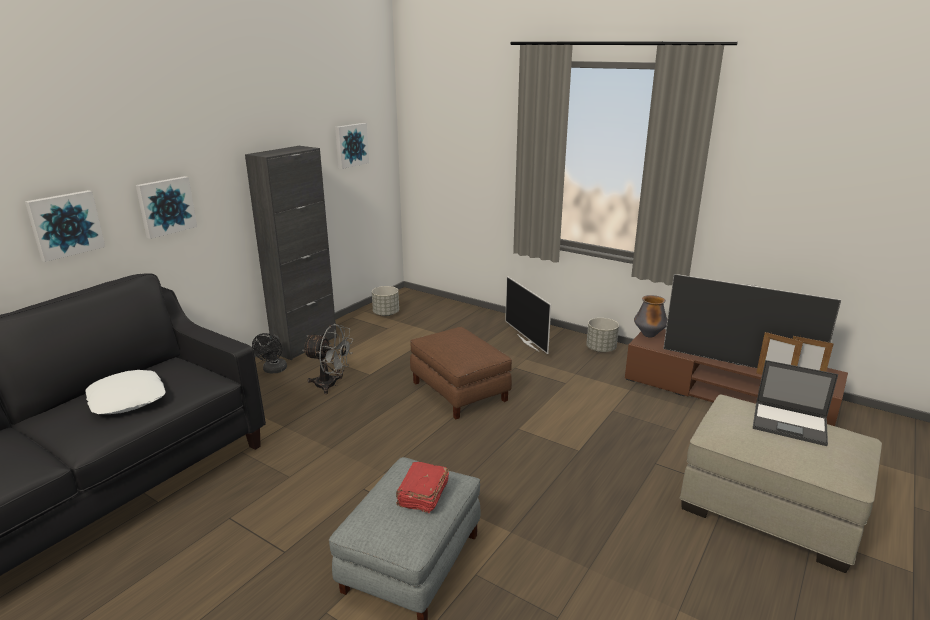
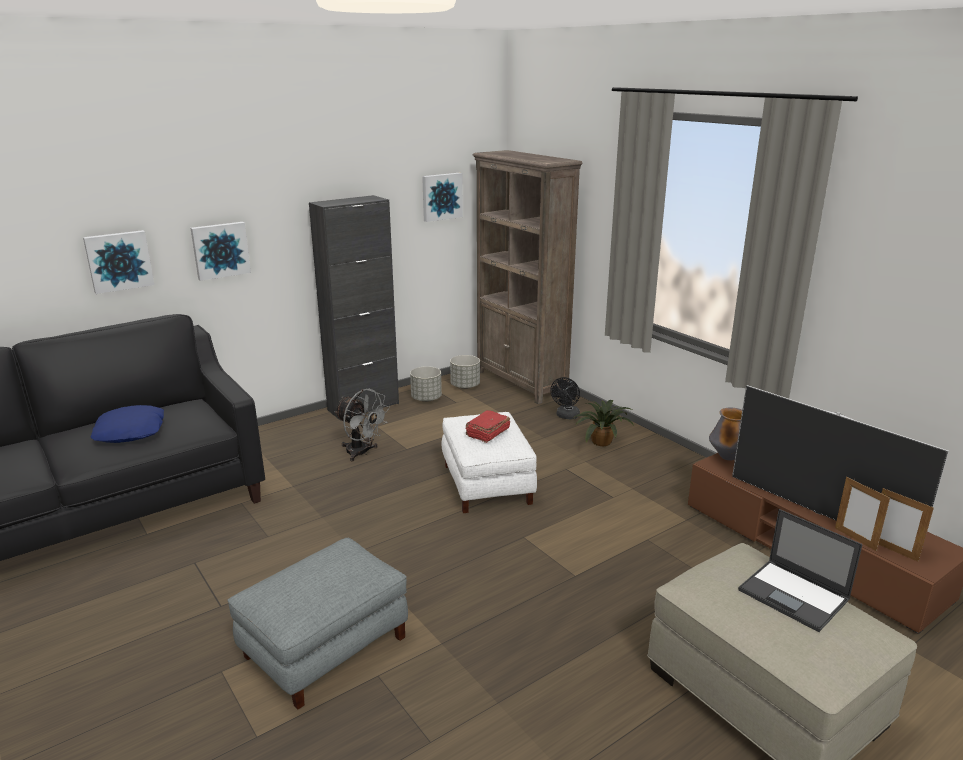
camera: 20 degrees right, 0 degrees up
(128, 399) = (131, 431): white pillow -> blue pillow
(273, 370) = (318, 428): black fan -> black fan (566, 416)
(422, 495) = (331, 578): red book -> red book (487, 433)
(432, 304) = (521, 382): none -> brown bookcase
(460, 391) = (488, 484): brown ottoman -> white ottoman
(528, 342) = (601, 443): television -> potted plant
(600, 349) = (684, 465): grey planter -> grey planter (426, 398)

